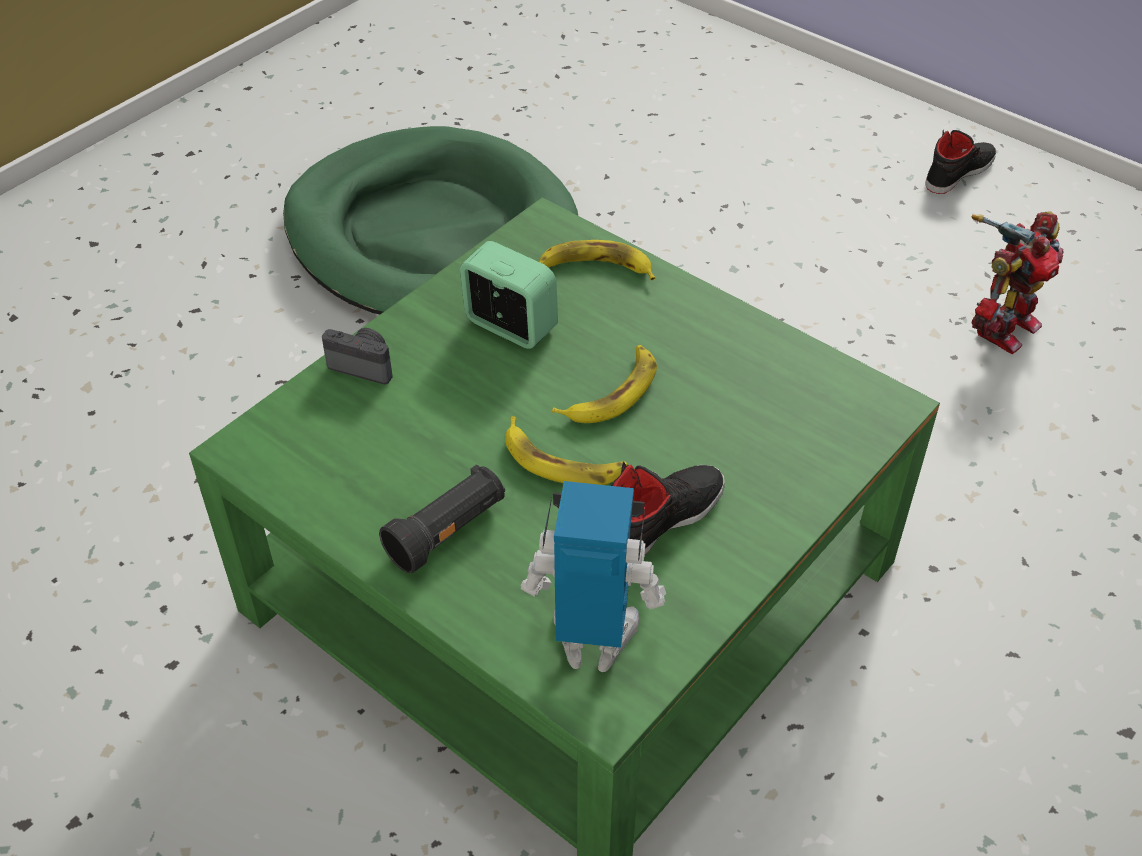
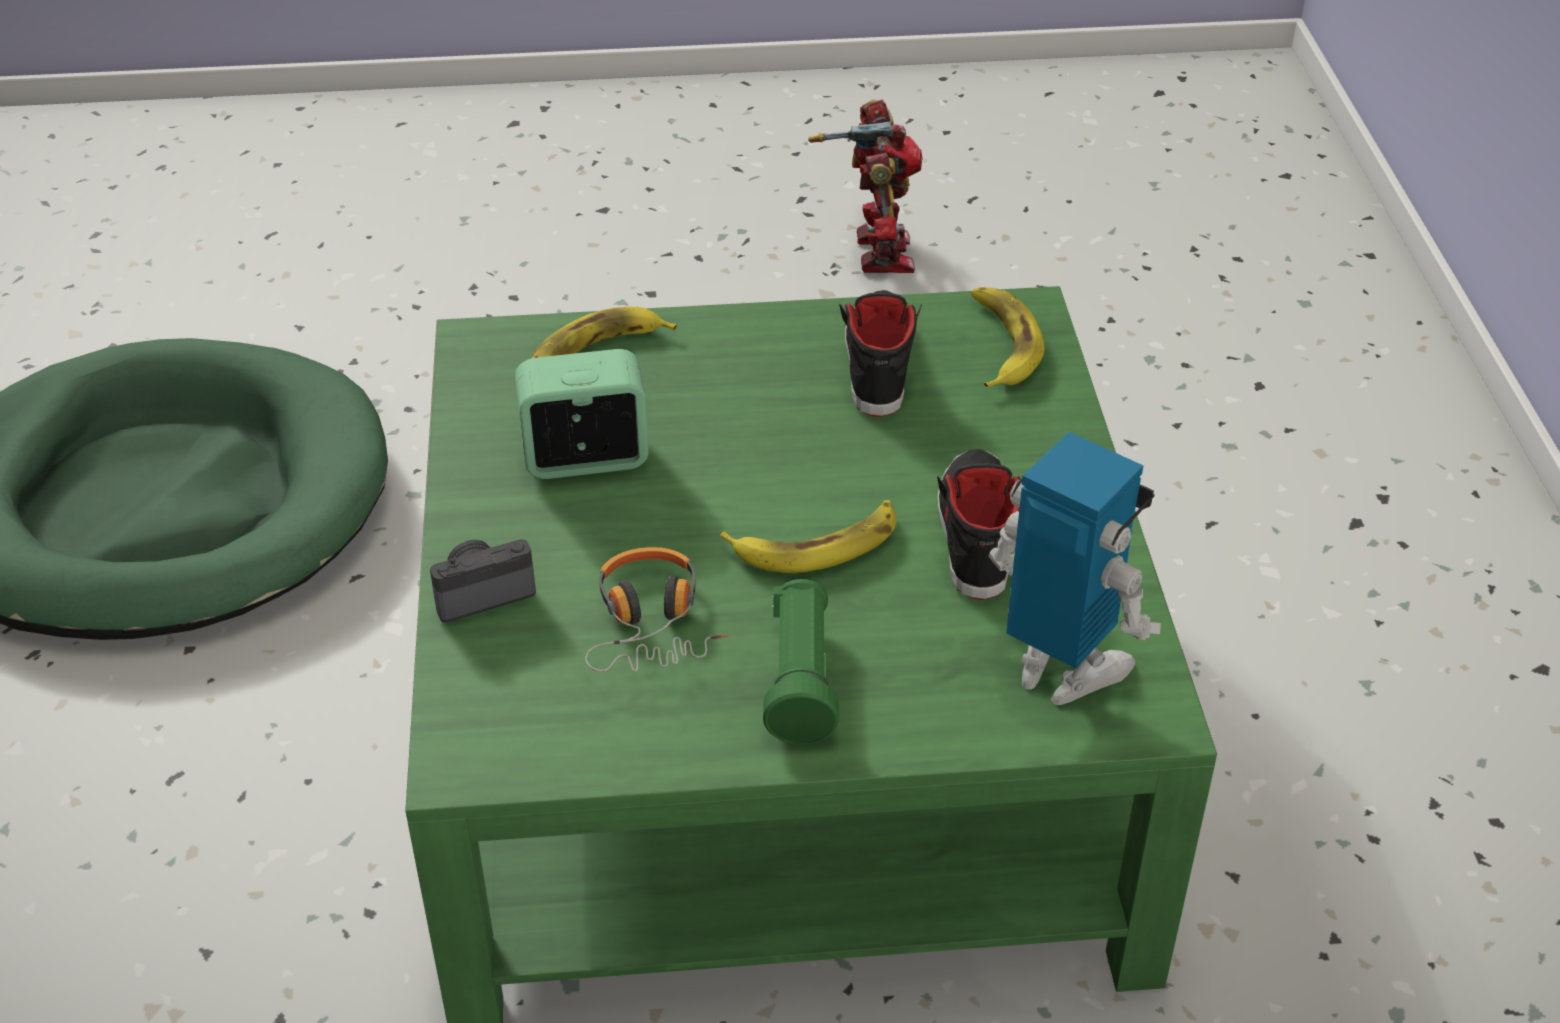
camera: 45 degrees left, 5 degrees down
(418, 442) = (651, 624): none -> headphones
(447, 532) = (801, 680): black flashlight -> green flashlight
(593, 641) = (1062, 671): toy robot -> toy robot turned 75 degrees clockwise
(612, 392) = (775, 454): banana -> banana (1001, 344)
(958, 172) = (669, 132): black shoe -> black shoe (877, 361)

